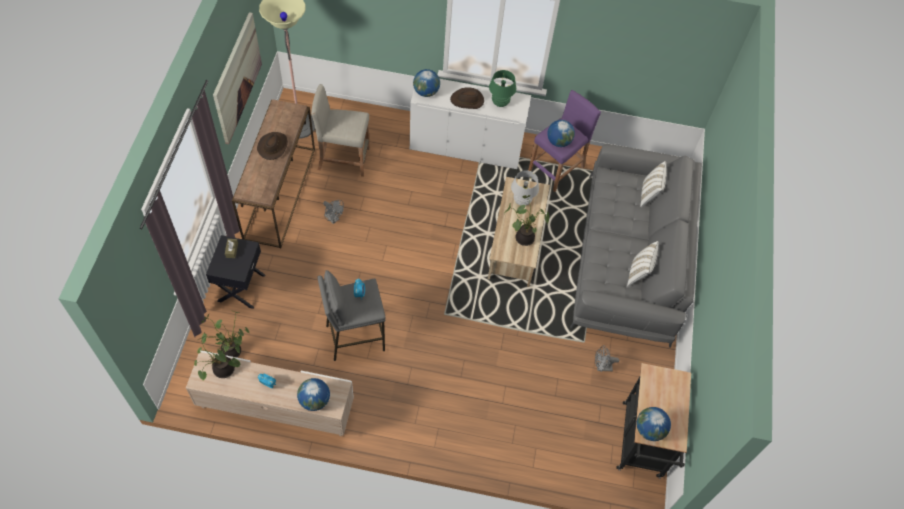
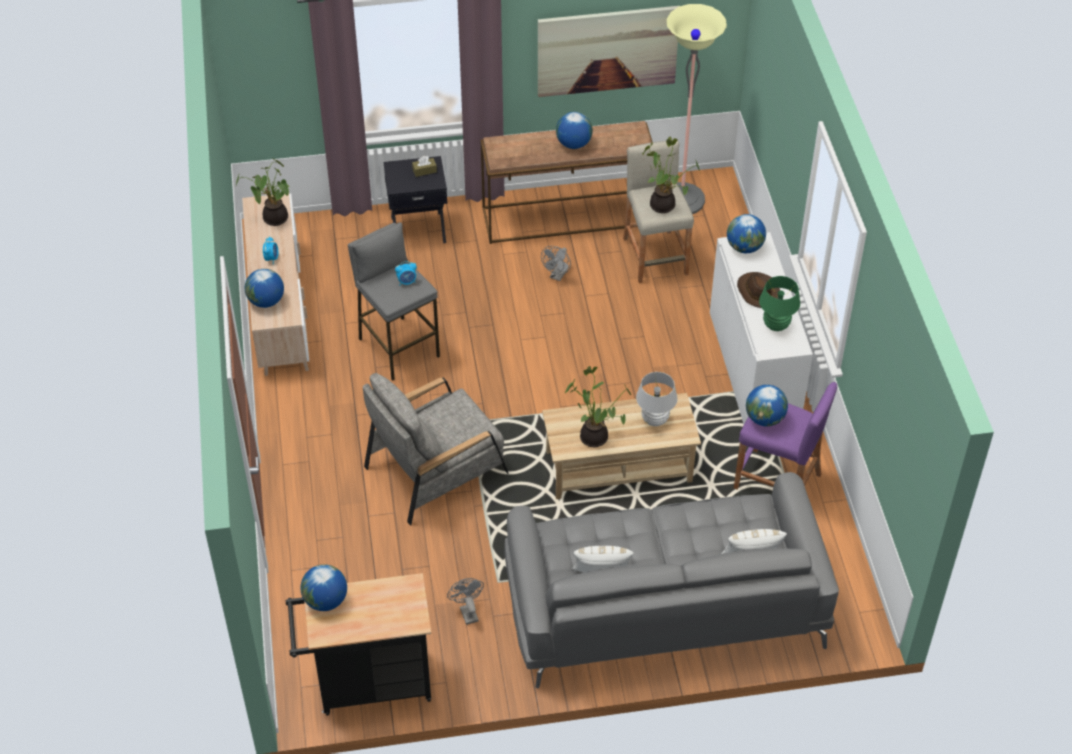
camera: 75 degrees right, 10 degrees down
(231, 349) = (335, 249): potted plant -> potted plant (664, 205)
(273, 146) = (573, 144): brown hat -> globe
(477, 348) = (436, 469): none -> grey armchair

